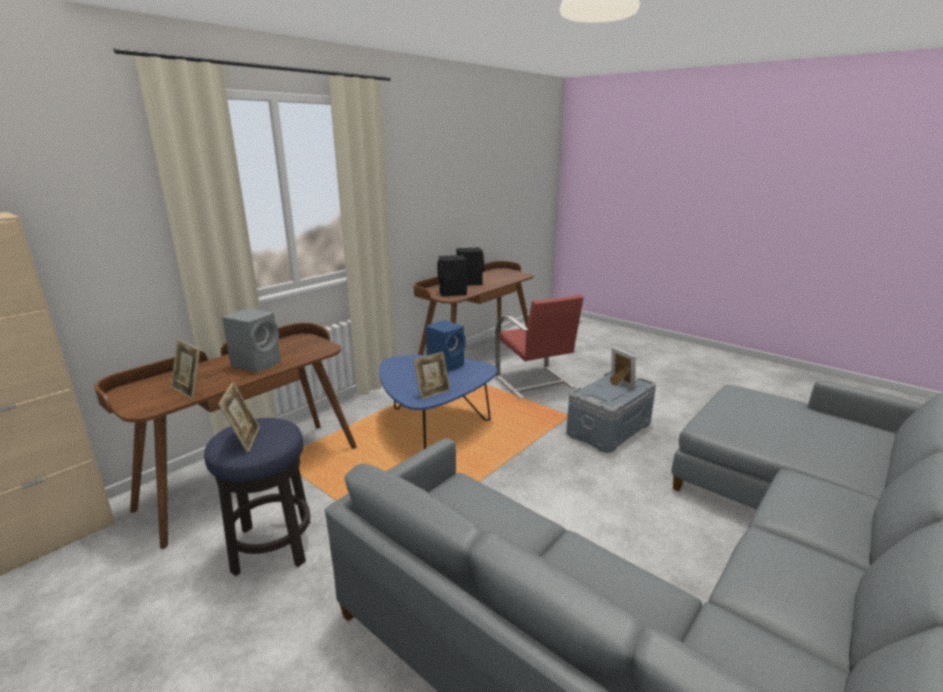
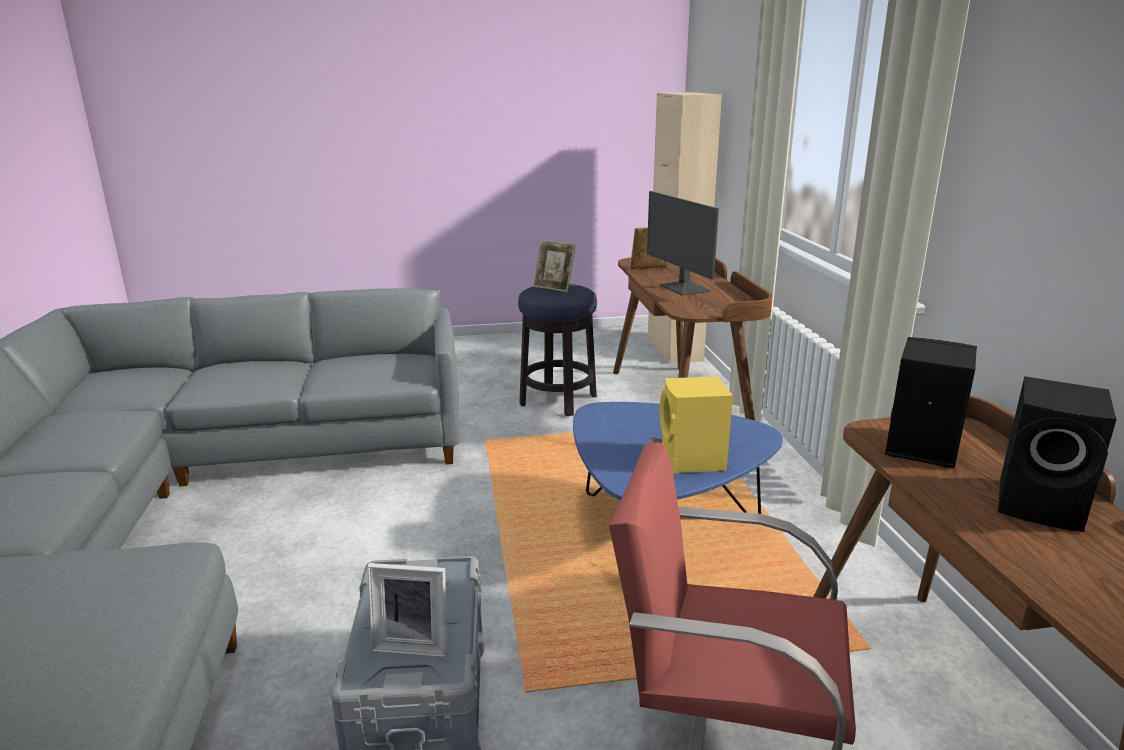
camera: 130 degrees right, 0 degrees up
(258, 363) = (683, 288): grey speaker -> monitor
(432, 392) = (608, 423): picture frame -> none
(446, 364) = (692, 462): blue speaker -> yellow speaker

